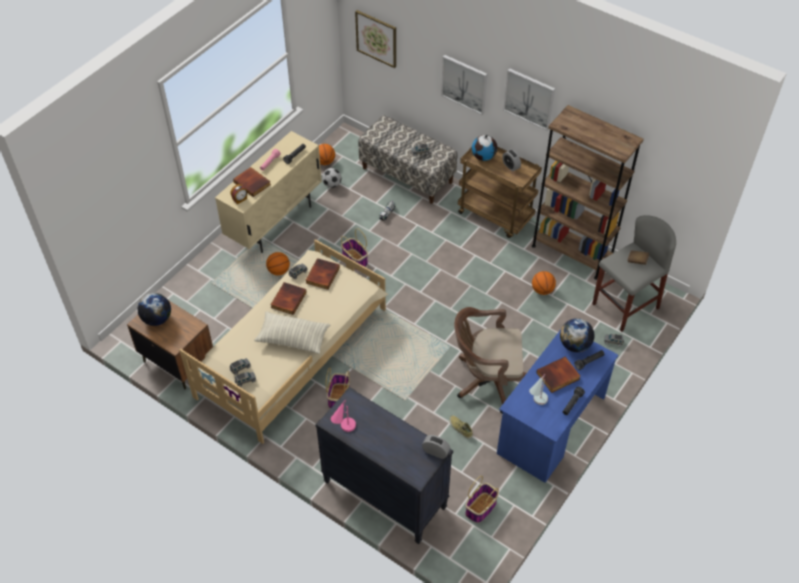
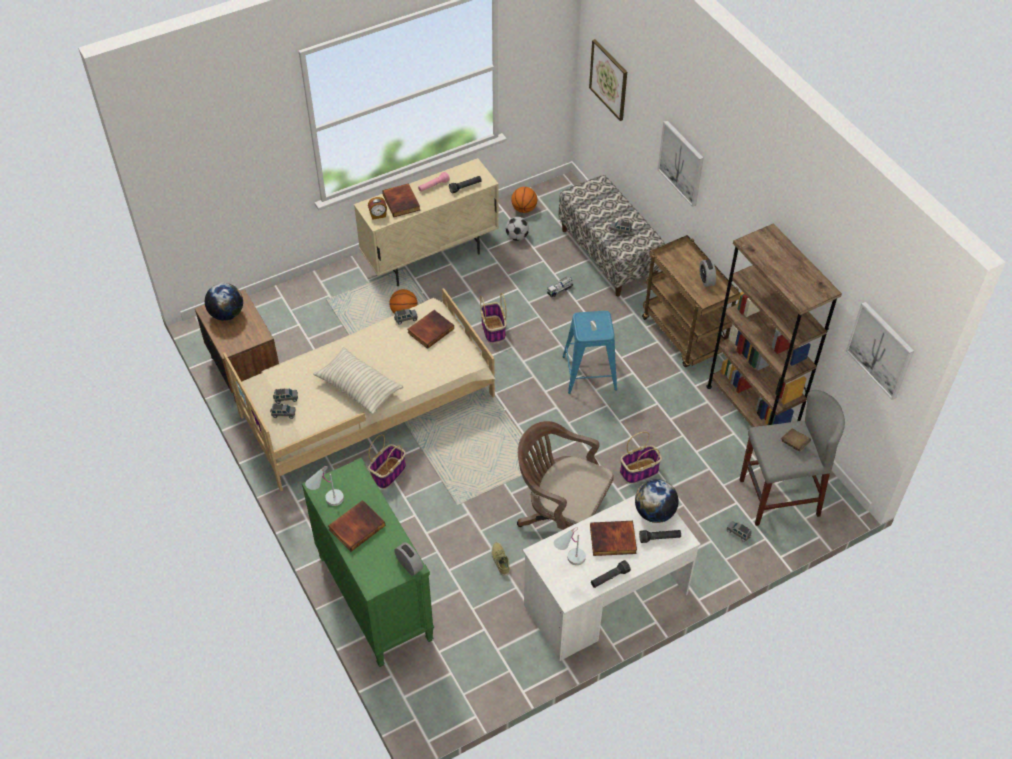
camera: 25 degrees right, 0 degrees up
(288, 299) = (378, 343): book -> book (356, 526)
(343, 430) = (326, 501): pink table lamp -> white table lamp
(384, 495) = (374, 598): black dresser -> green dresser
(444, 266) = (589, 373): none -> blue stool
(480, 508) = (470, 658): basket -> basket (639, 471)
(484, 157) = (680, 258): globe -> none
(529, 98) = (739, 202): picture -> picture (880, 350)
(542, 290) = (688, 441): basketball -> none
(551, 425) = (605, 599): blue desk -> white desk

